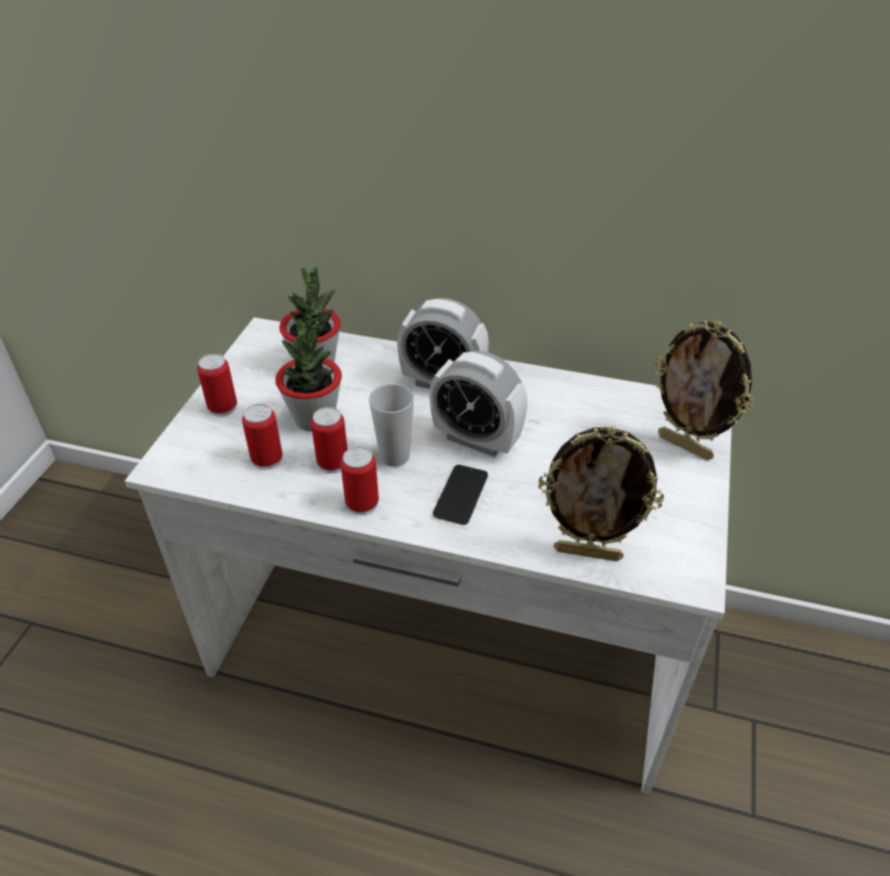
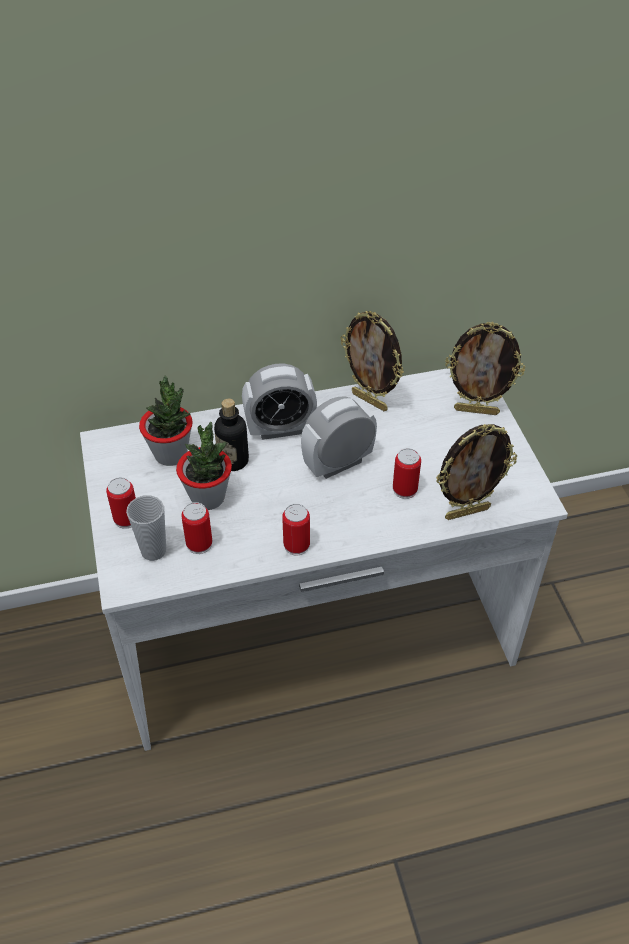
camera: 30 degrees left, 5 degrees up
(333, 462) = (250, 525): can -> can (405, 489)
(369, 394) = (233, 461): none -> bottle
(394, 456) = (291, 501): cup -> cup (153, 551)
(461, 495) = (358, 509): phone -> none
(476, 440) = (338, 464): alarm clock -> alarm clock turned 150 degrees clockwise
(564, 391) = (370, 401): none -> picture frame

